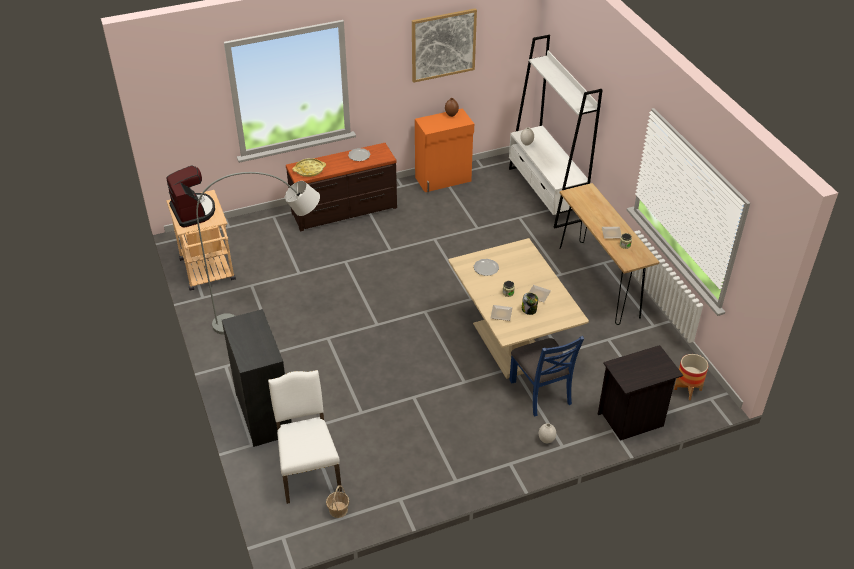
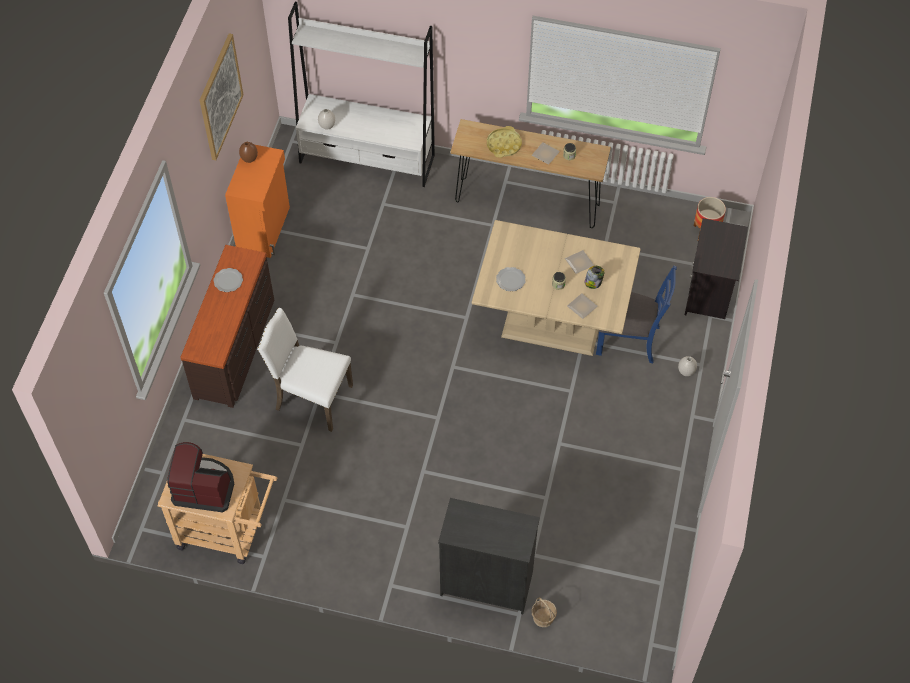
camera: 55 degrees left, 15 degrees up
(275, 317) = (354, 503): grey floor lamp -> none
(308, 471) = (588, 582): white chair -> white chair (311, 398)
(309, 170) = (212, 340): yellow tray -> yellow tray (504, 144)
(338, 510) = (650, 582): basket -> basket (543, 617)

